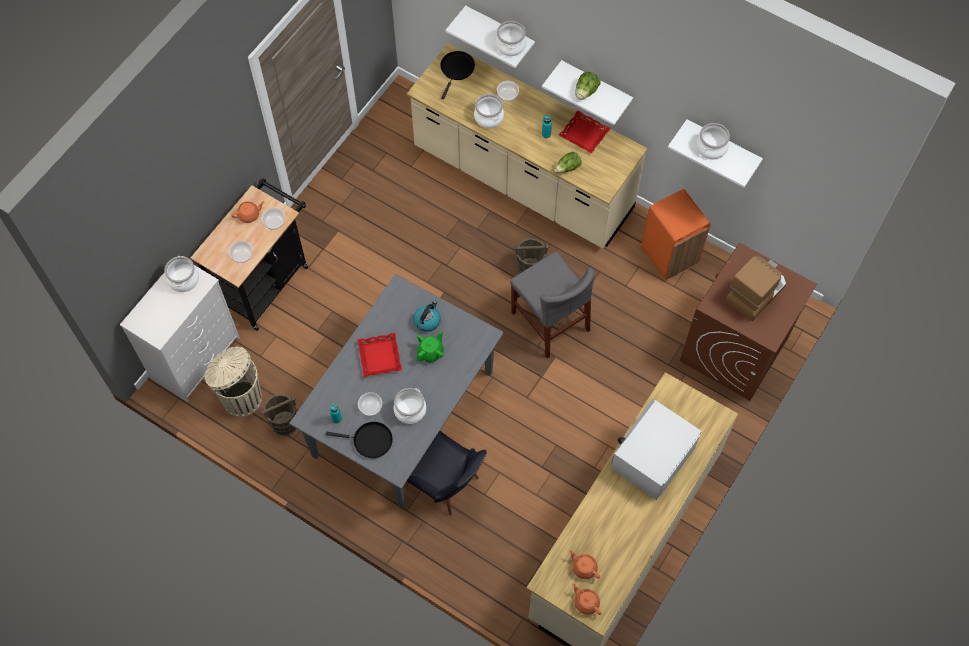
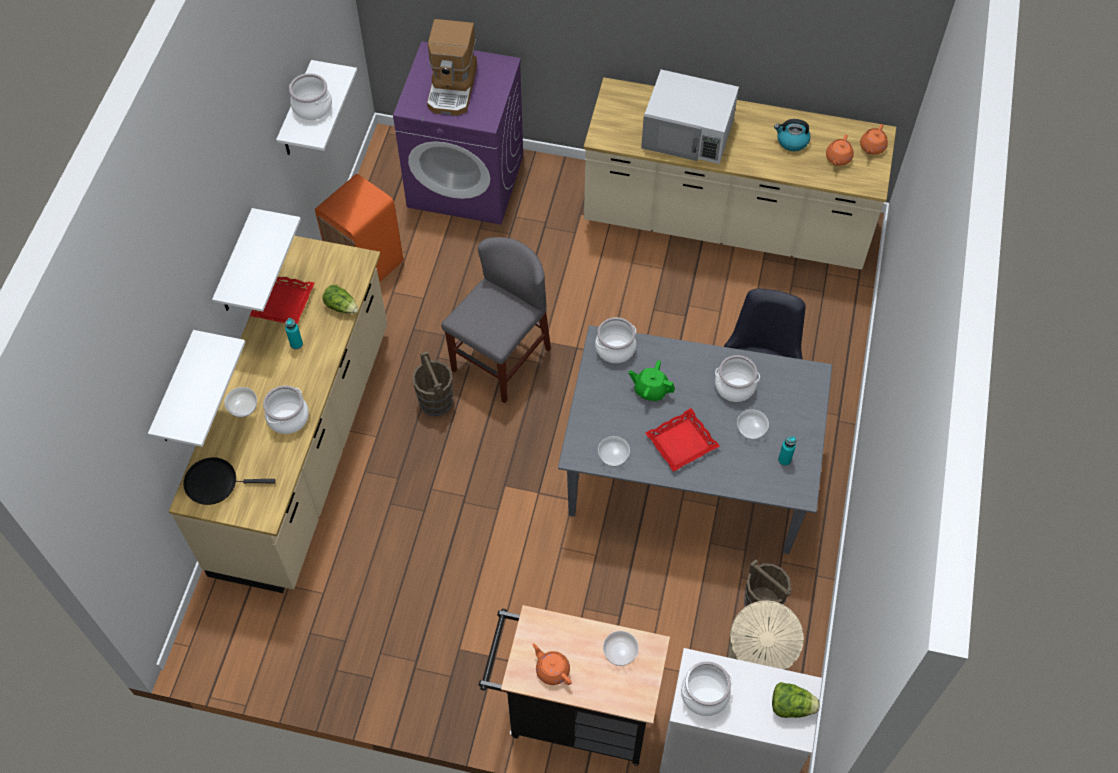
camera: 110 degrees left, 5 degrees down
(274, 222) = (550, 630): bowl -> bowl (613, 455)
(370, 441) = (794, 414): black frying pan -> none
(427, 320) = (609, 408): kettle -> kettle (791, 141)
(510, 45) = (209, 355): cooking pot -> cooking pot (615, 349)
(586, 92) = (259, 258): lettuce -> lettuce (791, 706)
(734, 349) = (466, 181): brown washing machine -> purple washing machine
(755, 292) = (453, 88): coffee machine -> coffee machine turned 105 degrees counterclockwise

